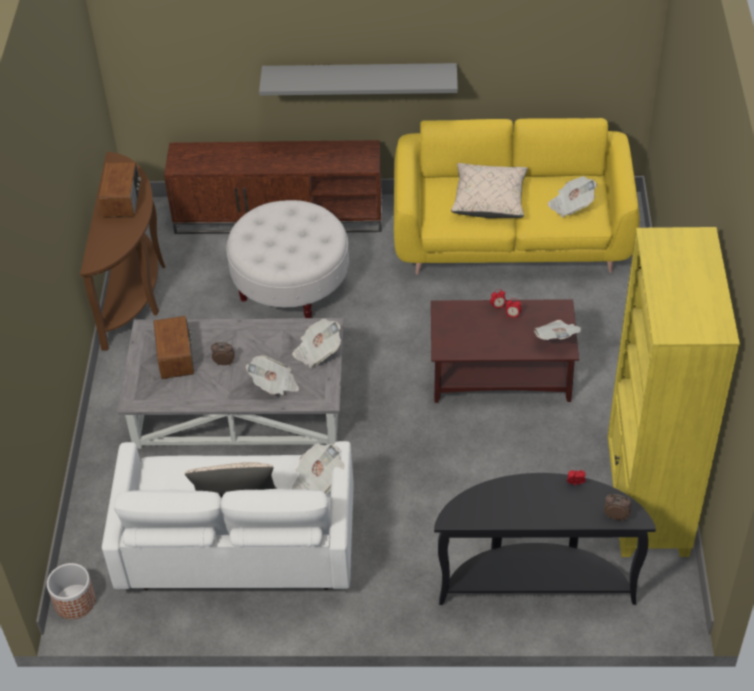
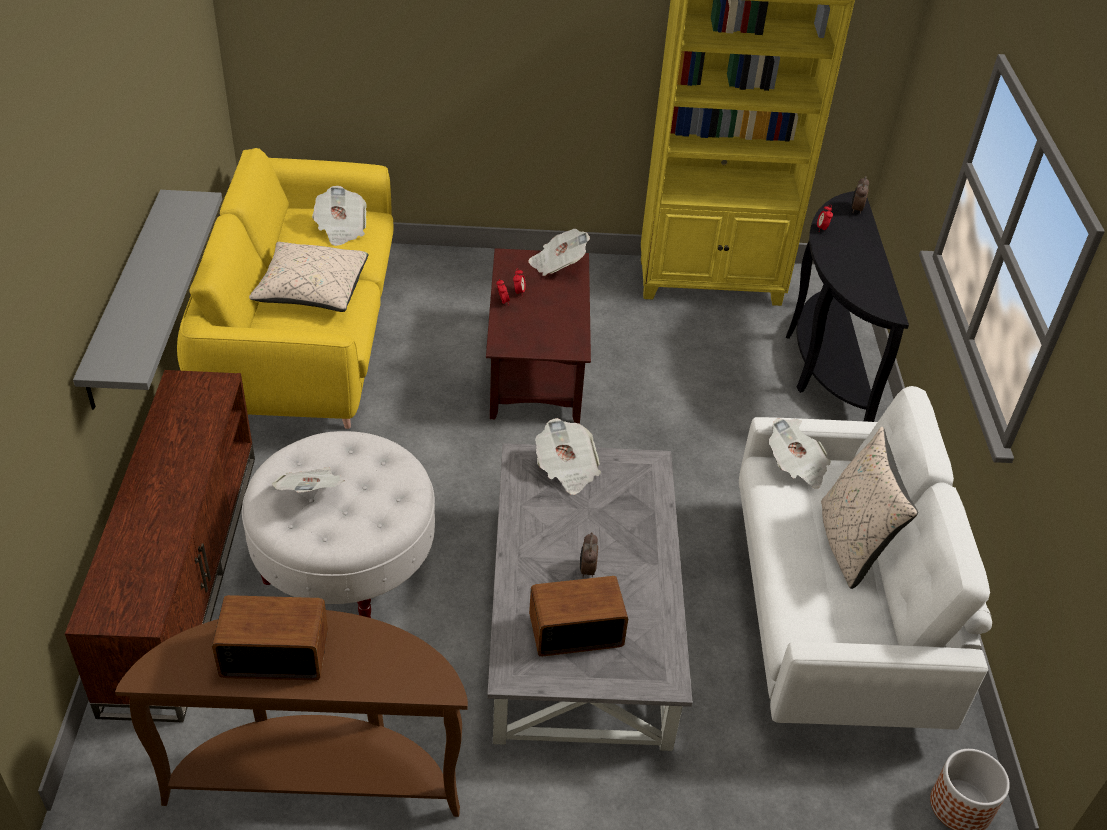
camera: 95 degrees left, 5 degrees down
(274, 385) = (629, 514): newspaper -> newspaper (311, 493)

